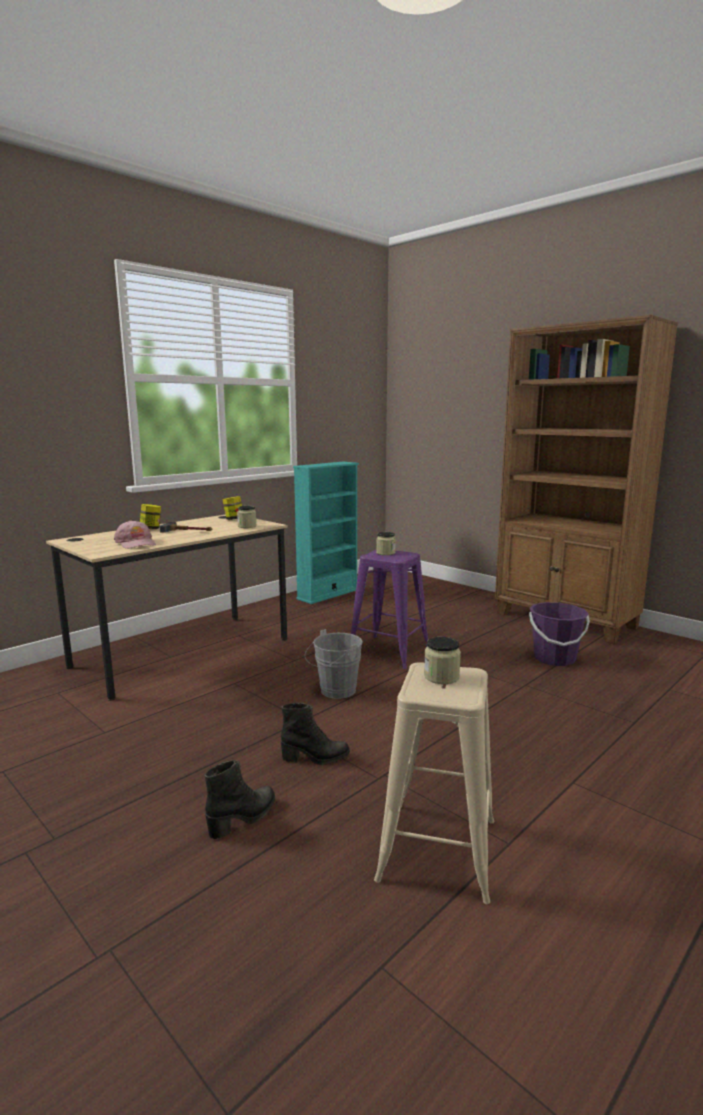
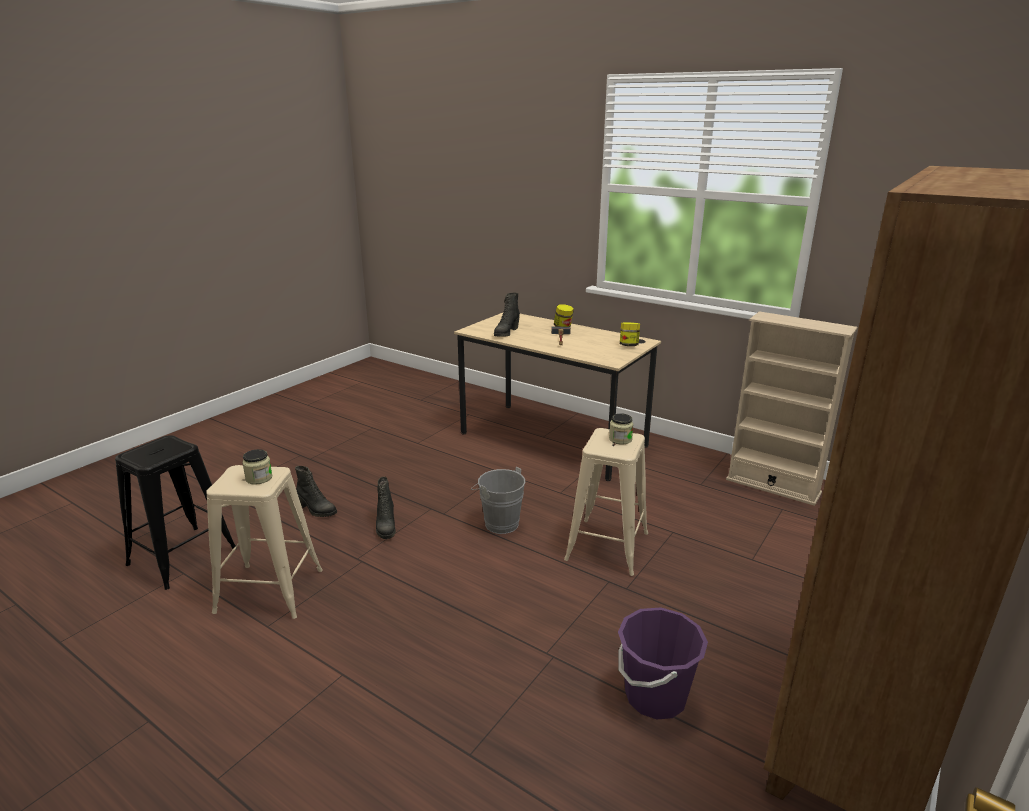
camera: 80 degrees right, 10 degrees up
(136, 543) = (506, 333): pink cap -> black boot
(247, 526) = (597, 354): jar -> none
(328, 594) = (773, 486): turquoise bookcase -> beige bookcase
(328, 981) = (182, 557): none -> black stool
(388, 652) = (607, 546): purple stool -> beige stool

